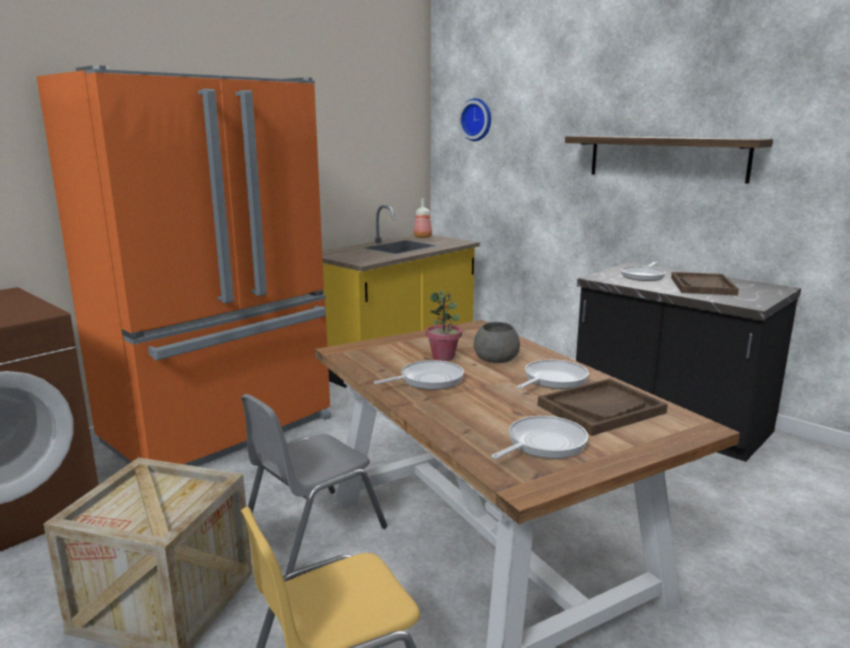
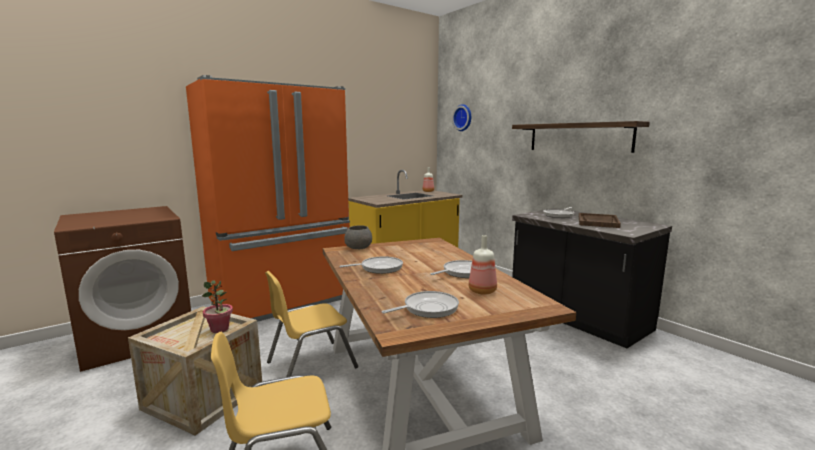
camera: 10 degrees right, 5 degrees down
(312, 530) = (311, 364): grey chair -> yellow chair
(443, 357) = (399, 256): potted plant -> potted plant (220, 329)
(496, 359) = (432, 259): grey bowl -> grey bowl (358, 247)
(601, 409) = (483, 291): brown tray -> bottle

